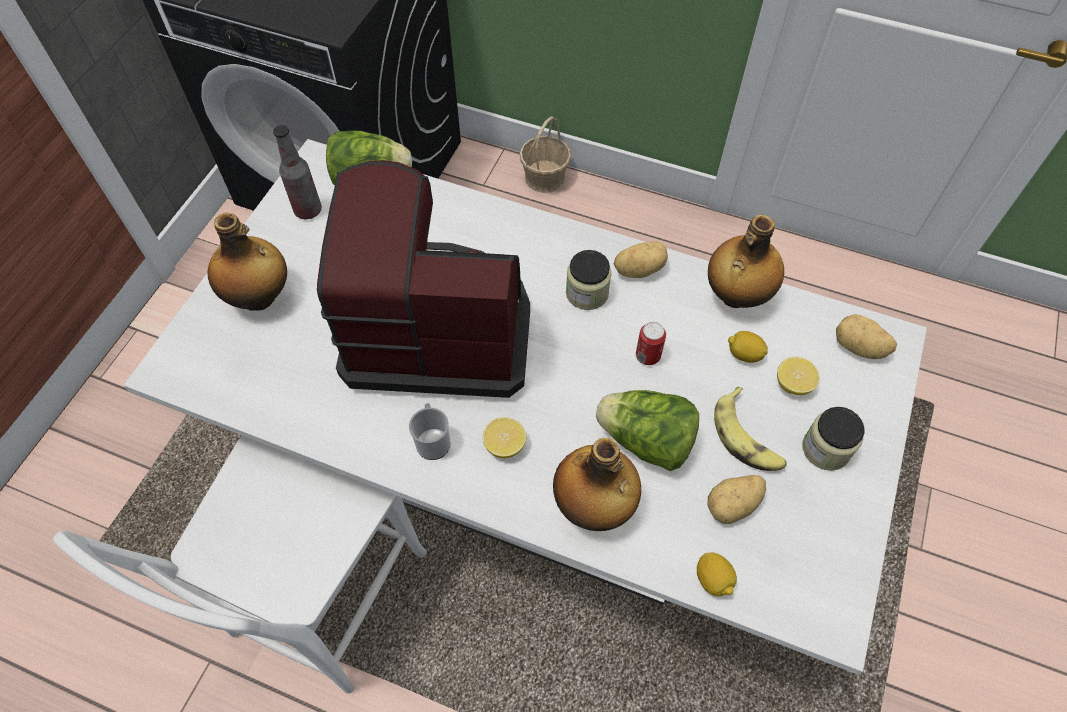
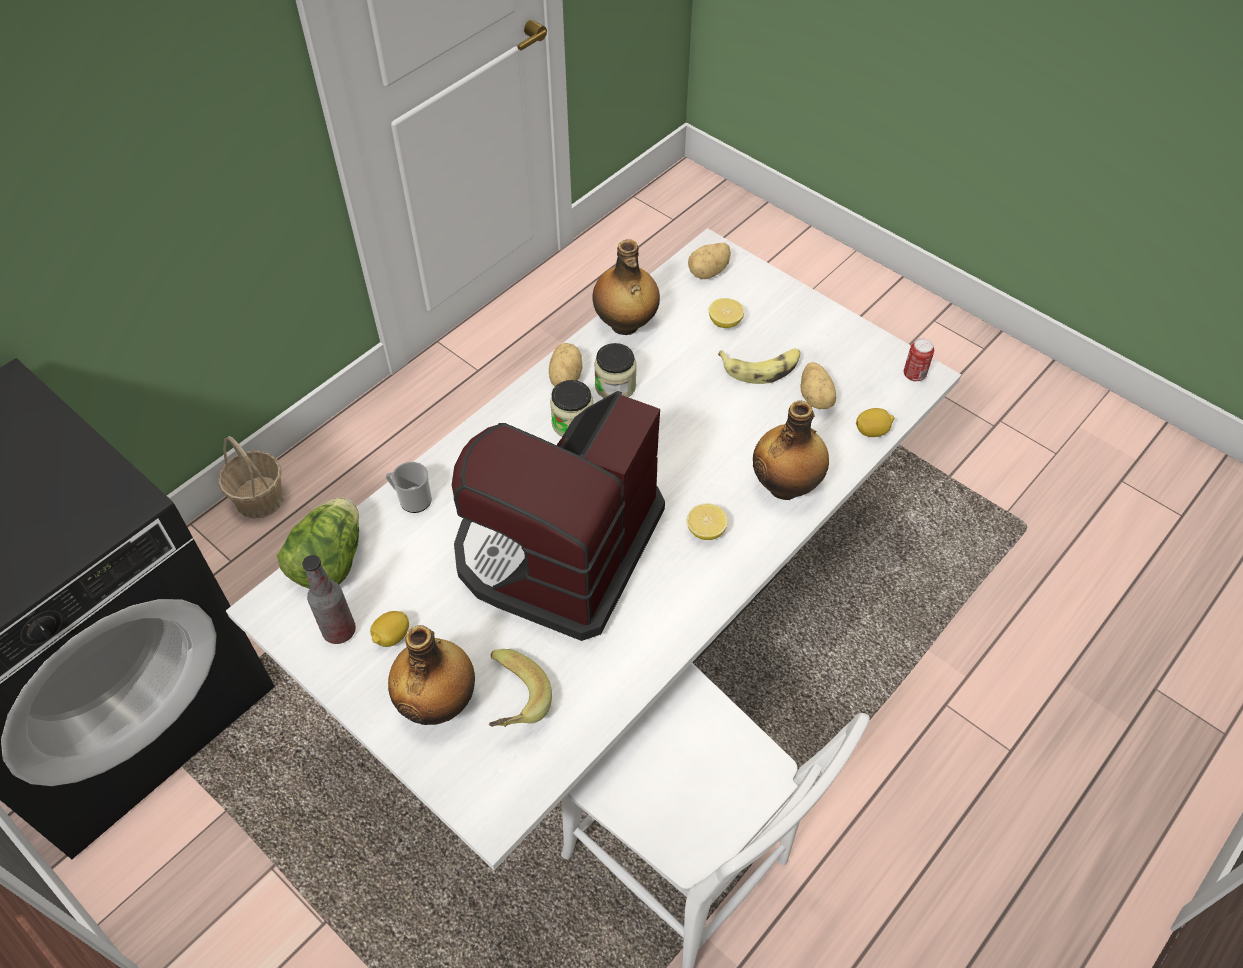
camera: 70 degrees left, 5 degrees down
(271, 345) = (509, 702): none -> banana
(433, 440) = (680, 584): mug -> mug (412, 499)
(646, 441) = (740, 431): lettuce -> none
(647, 356) = (659, 403): can -> can (914, 375)
(744, 354) = (684, 341): lemon -> lemon (392, 636)
(825, 449) = (788, 326): jar -> jar (615, 386)

